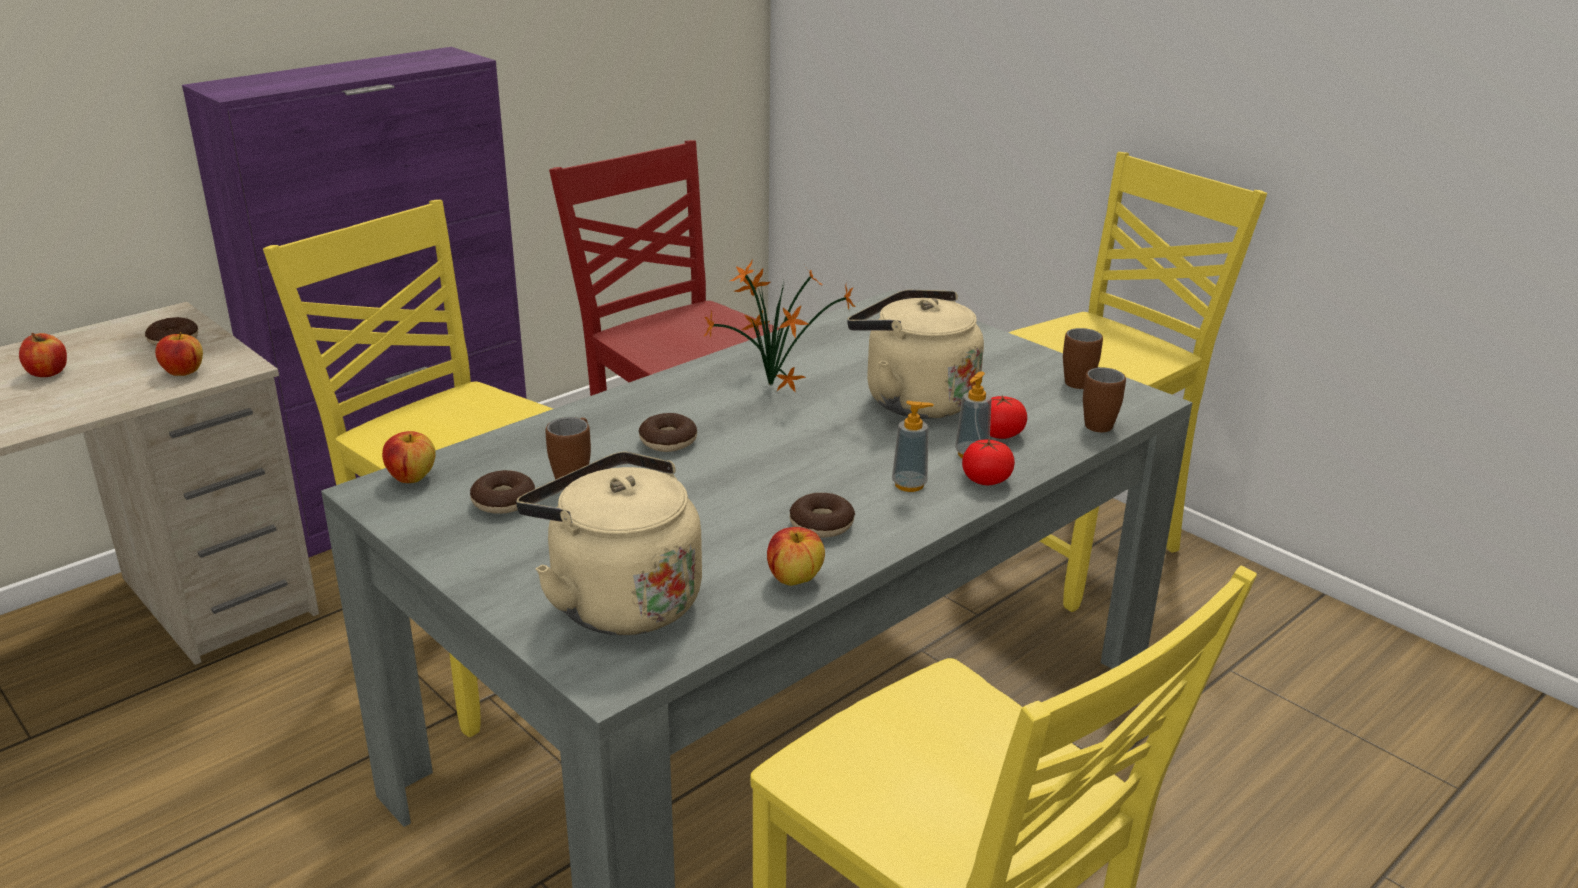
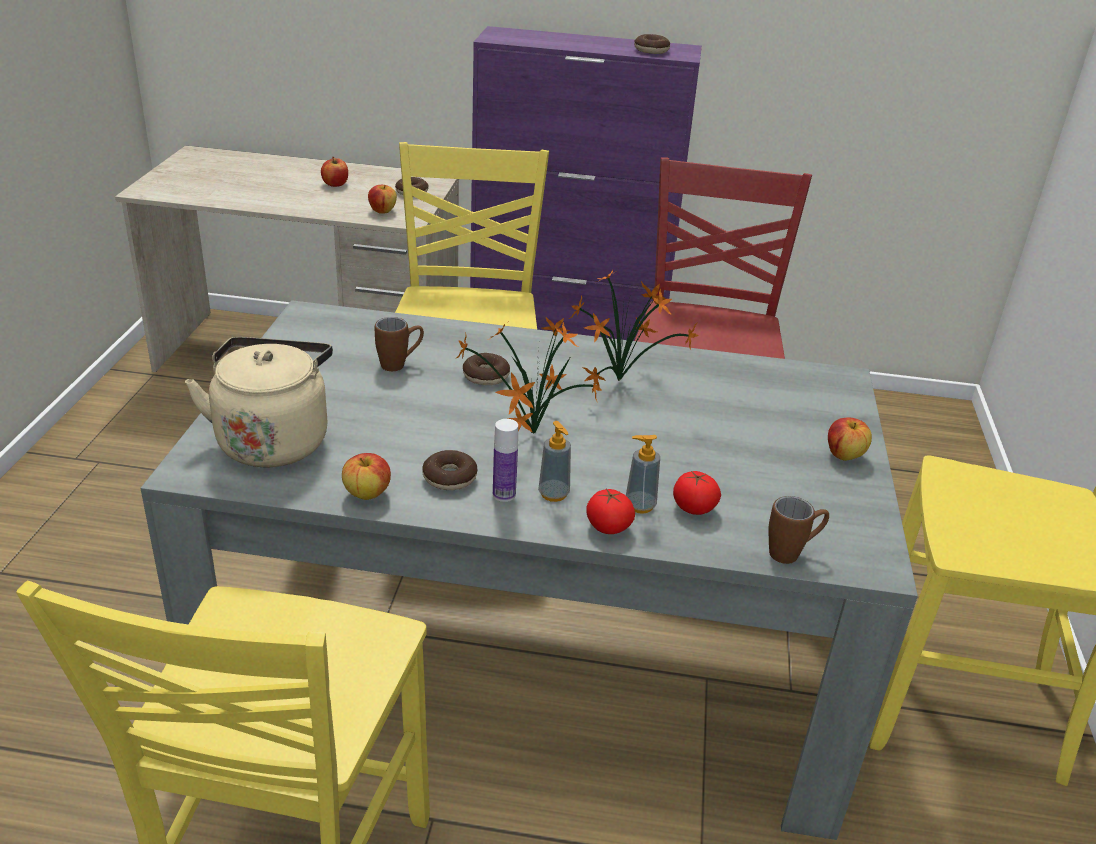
camera: 50 degrees right, 5 degrees up
(411, 477) = (334, 317): apple -> apple (844, 455)
(503, 501) = (342, 355): donut -> donut (651, 50)
(803, 459) = (531, 435): none -> potted plant
(882, 508) = (504, 494): none -> bottle
(913, 400) = (689, 447): beige kettle -> none
(1076, 379) = (853, 513): brown mug -> none

